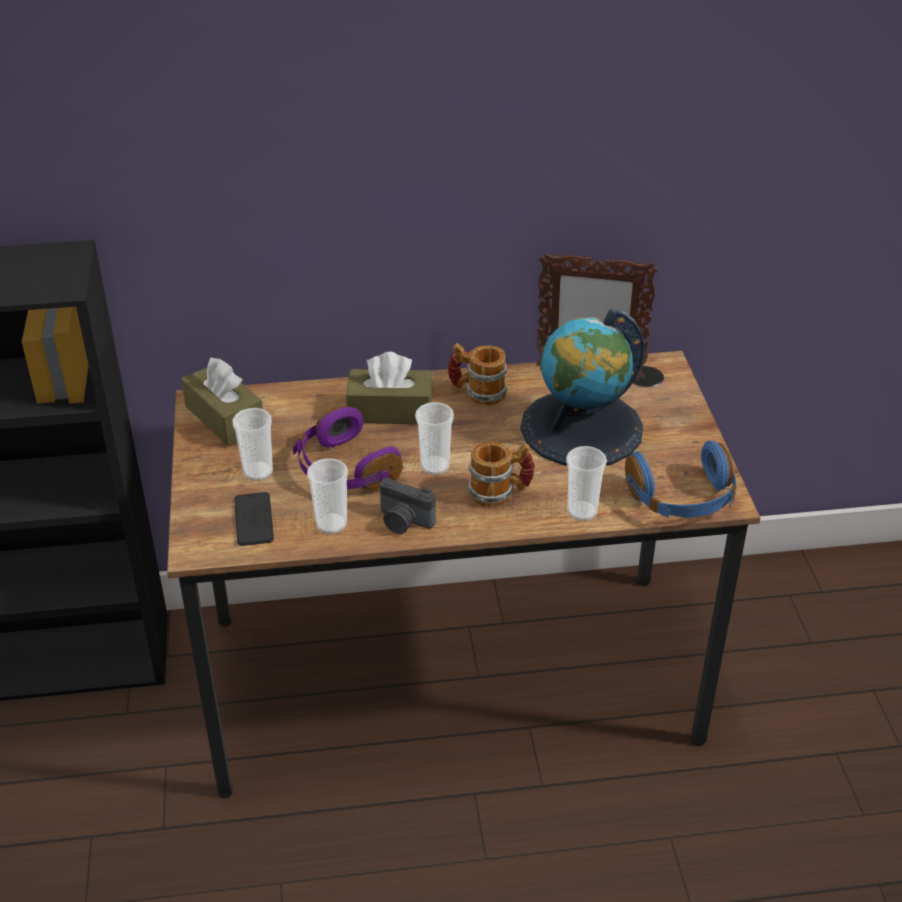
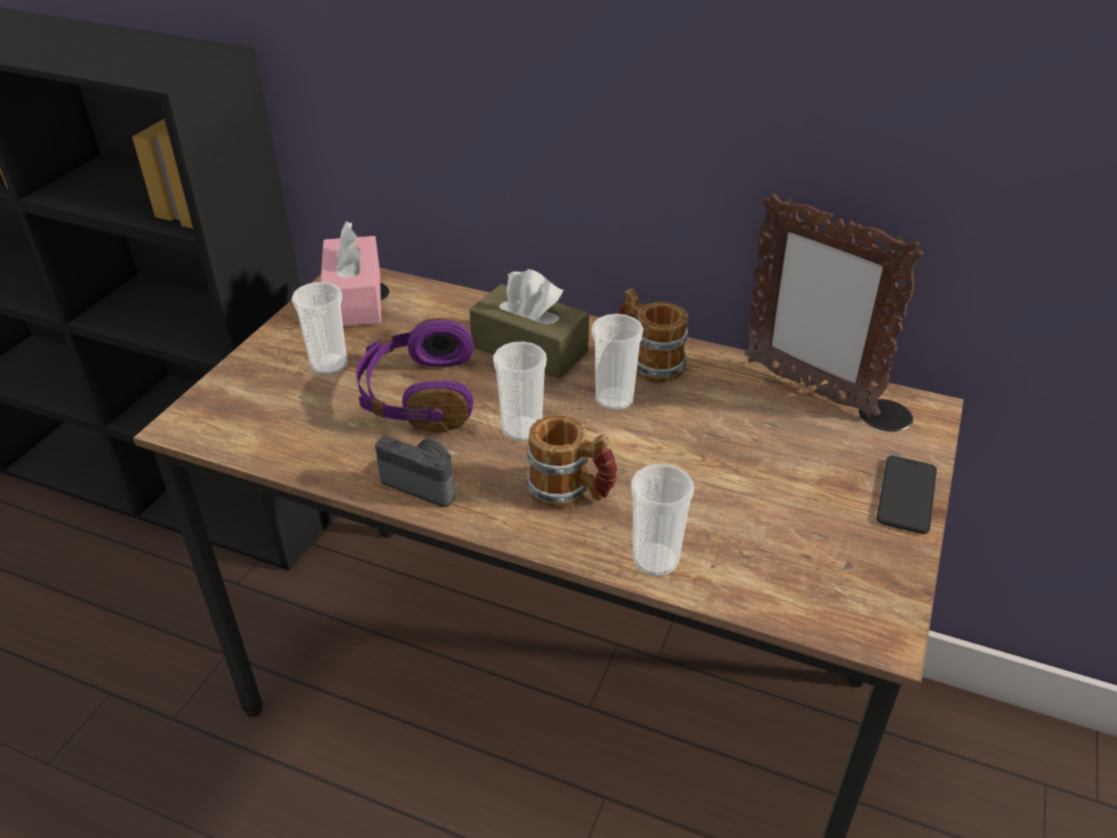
camera: 30 degrees right, 0 degrees up
(224, 417) = (354, 299): brown tissue box -> pink tissue box
(253, 519) = (272, 415): phone -> phone (906, 495)
(331, 524) = (343, 452): cup -> cup (614, 399)
(403, 522) = (424, 482): camera -> camera turned 150 degrees clockwise
(581, 428) = (744, 450): globe -> none
(682, 499) = (814, 601): blue headphones -> none

